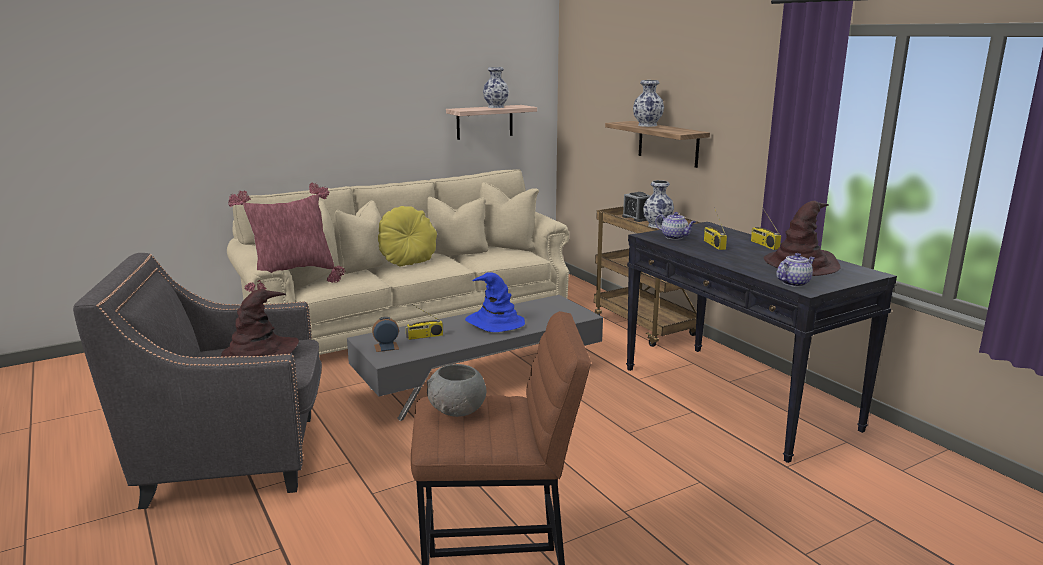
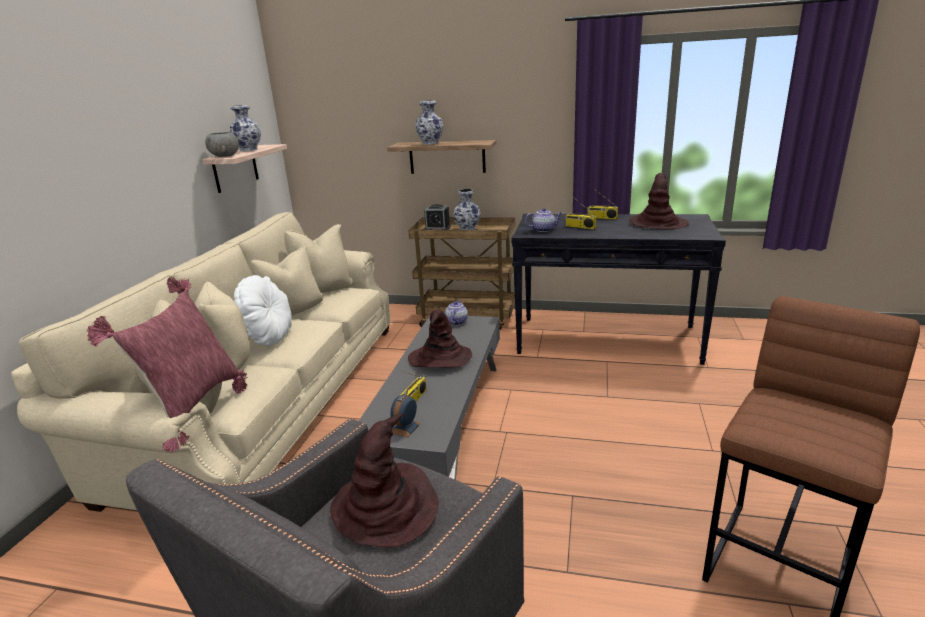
camera: 45 degrees left, 5 degrees up
(408, 263) = (270, 339): yellow pillow -> white pillow
(458, 411) = (794, 424): grey bowl -> grey bowl (225, 156)
(494, 323) = (440, 358): blue hat -> brown hat
(794, 283) = (692, 235): teapot -> teapot (456, 322)

